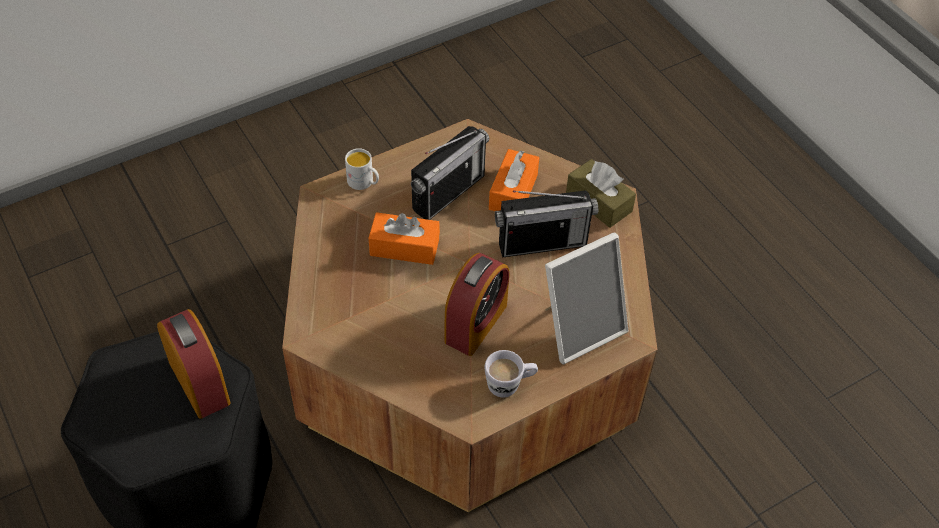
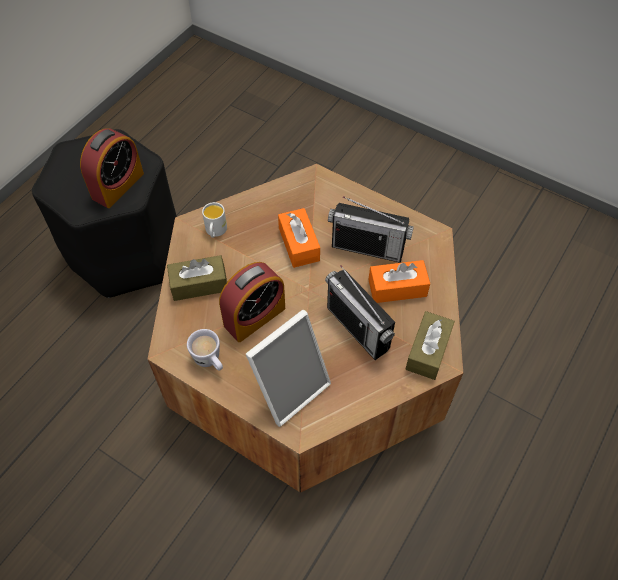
camera: 65 degrees right, 5 degrees up
(364, 183) = (343, 195): white mug -> white mug (215, 231)
(400, 358) = (199, 284): none -> brown tissue box
(476, 323) = (254, 317): alarm clock -> alarm clock turned 45 degrees counterclockwise
(579, 327) = (289, 387): picture frame -> picture frame turned 75 degrees counterclockwise

